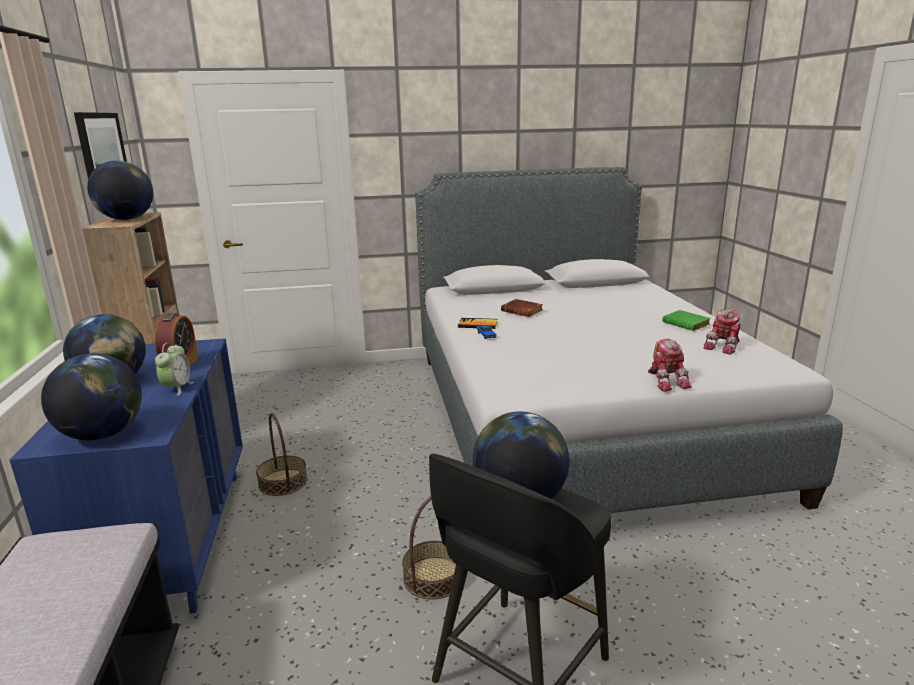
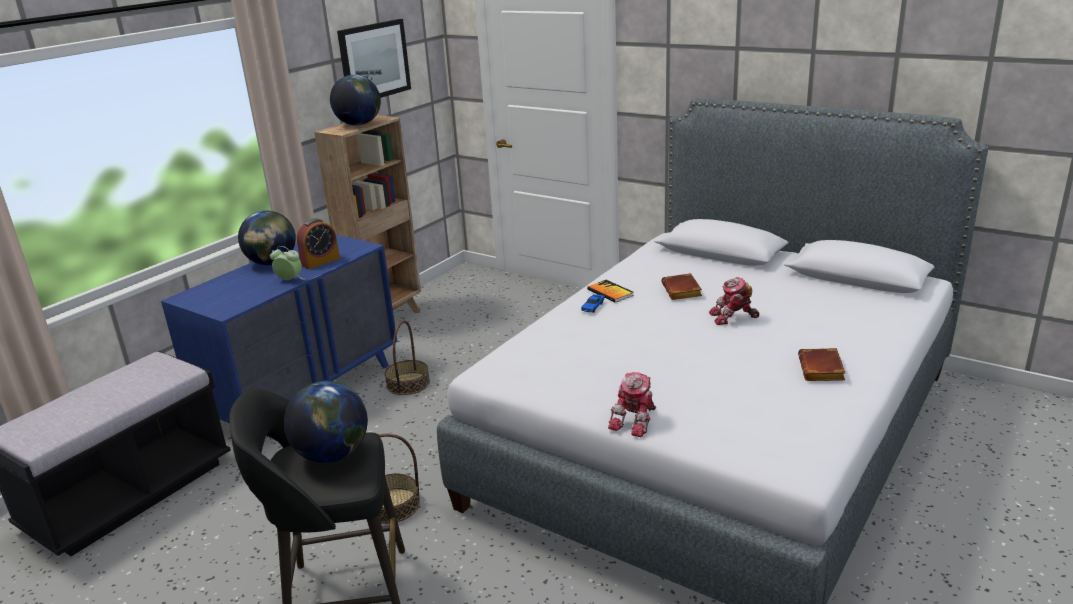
camera: 45 degrees right, 5 degrees up
(102, 434) = (211, 301): globe -> none
(177, 388) = (289, 280): alarm clock -> alarm clock turned 120 degrees counterclockwise
(687, 324) = (822, 370): green book -> brown book
(724, 346) = (795, 413): toy robot -> toy robot (733, 317)

